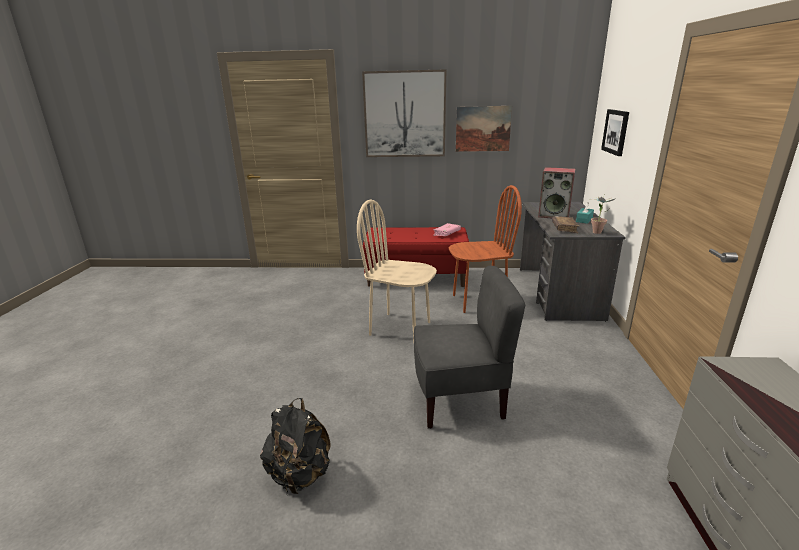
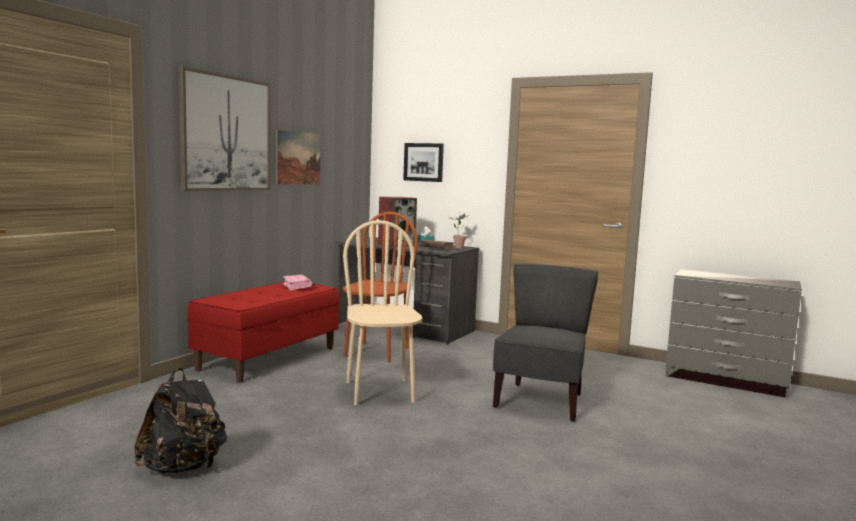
camera: 65 degrees left, 15 degrees down
(300, 475) = (612, 489): black backpack -> black backpack (183, 468)
(400, 328) = (380, 392): beige chair -> beige chair turned 120 degrees clockwise

